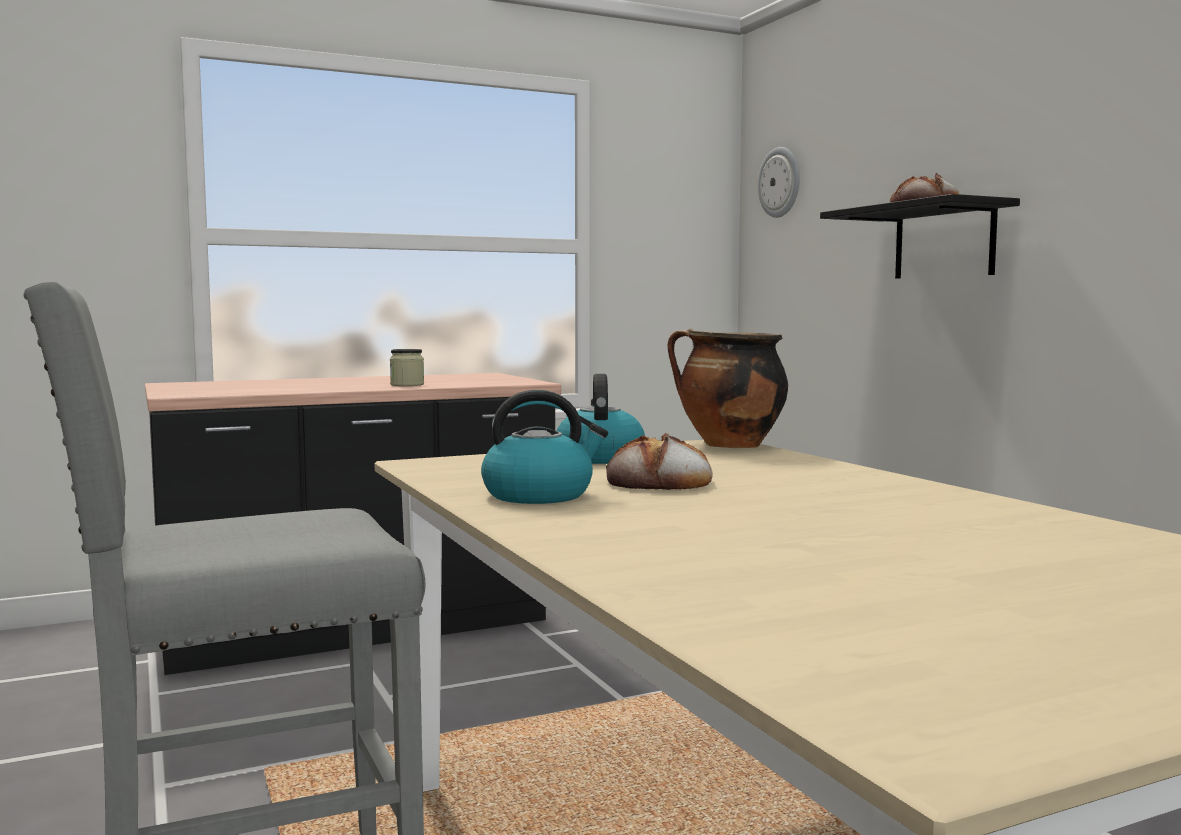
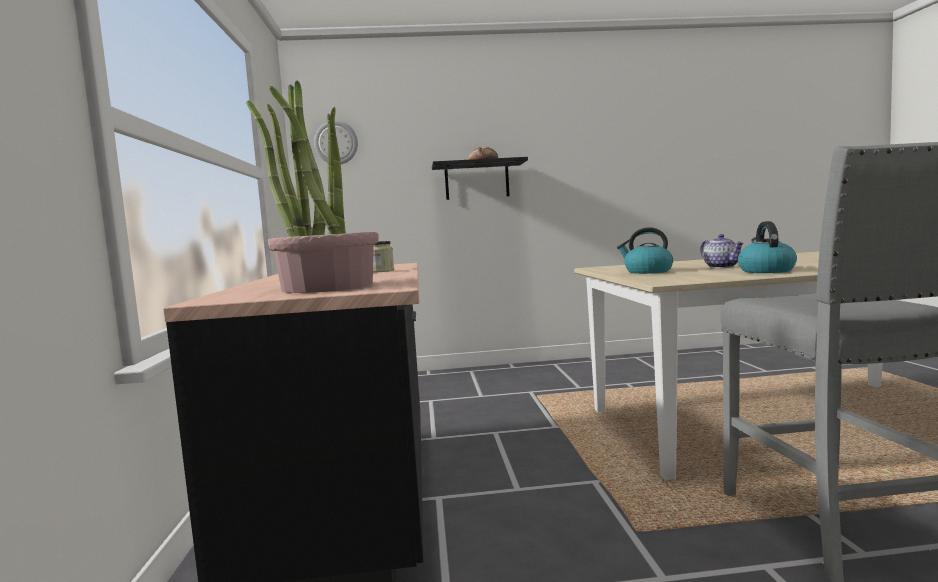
camera: 70 degrees left, 0 degrees up
(226, 388) = (326, 287): none -> potted plant
(660, 482) = (722, 267): bread -> teapot
(728, 446) = (608, 267): cooking pot -> none

